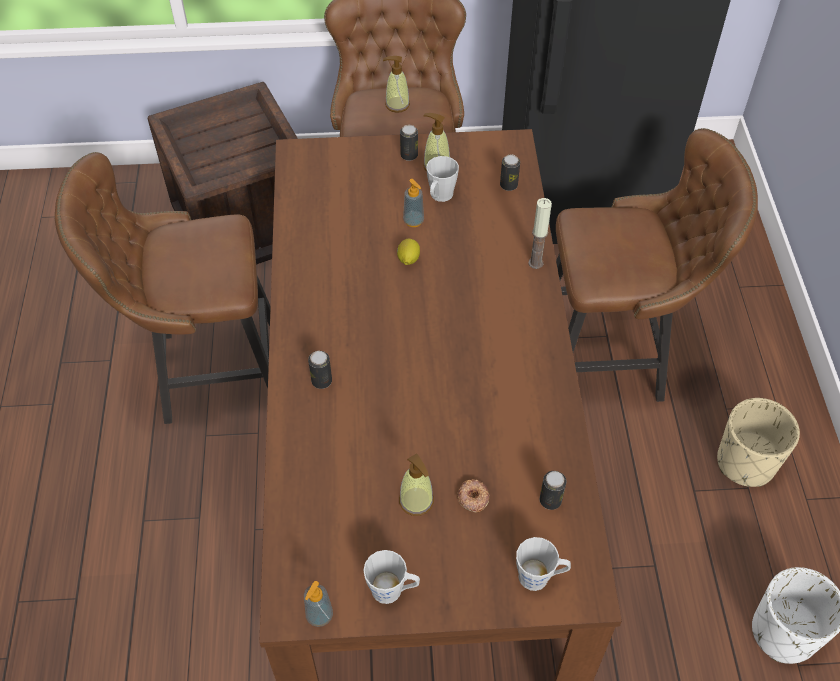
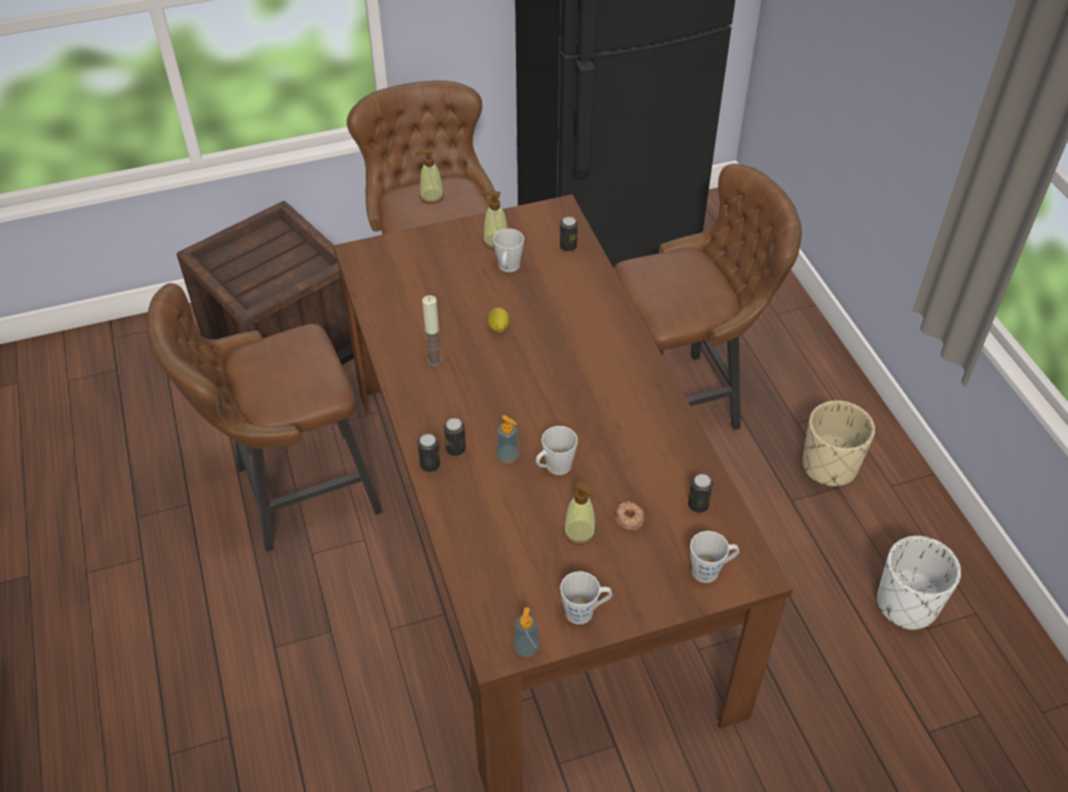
camera: 15 degrees left, 5 degrees down
(409, 155) = (466, 237): can -> can (430, 465)
(413, 221) = (491, 293): soap dispenser -> soap dispenser (508, 456)
(414, 423) = (554, 467): none -> grey mug
(535, 263) = (616, 309): candle -> candle (434, 361)

